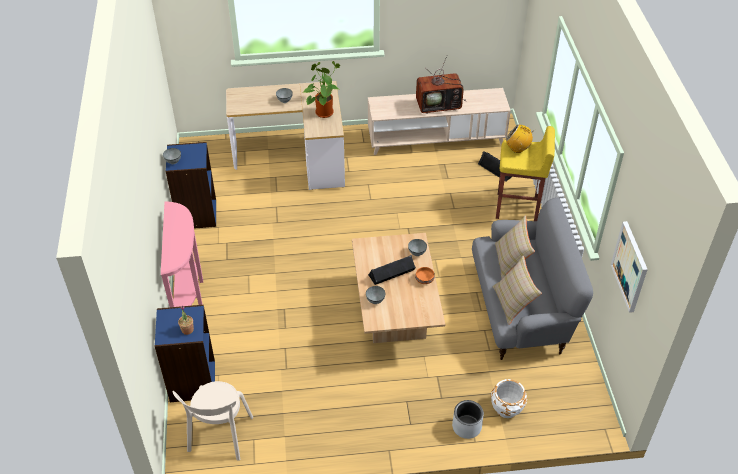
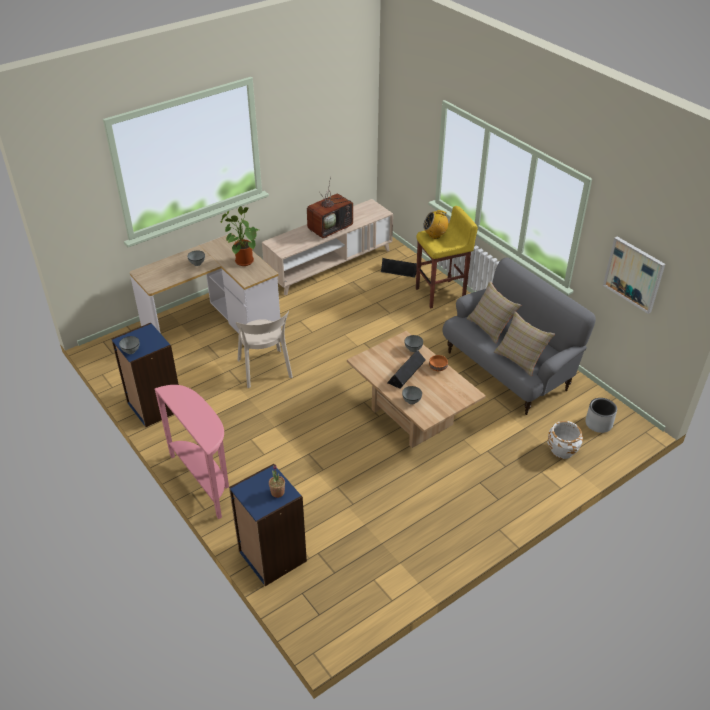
camera: 30 degrees left, 5 degrees down
(219, 437) = (339, 593): beige chair -> beige chair (265, 370)
(466, 427) = (544, 480): grey planter -> grey planter (598, 424)

